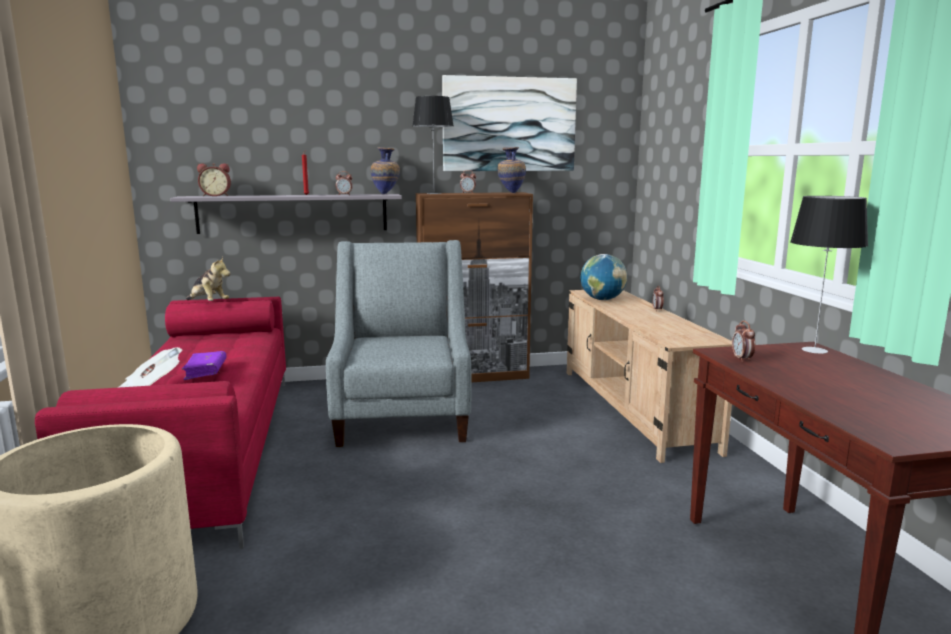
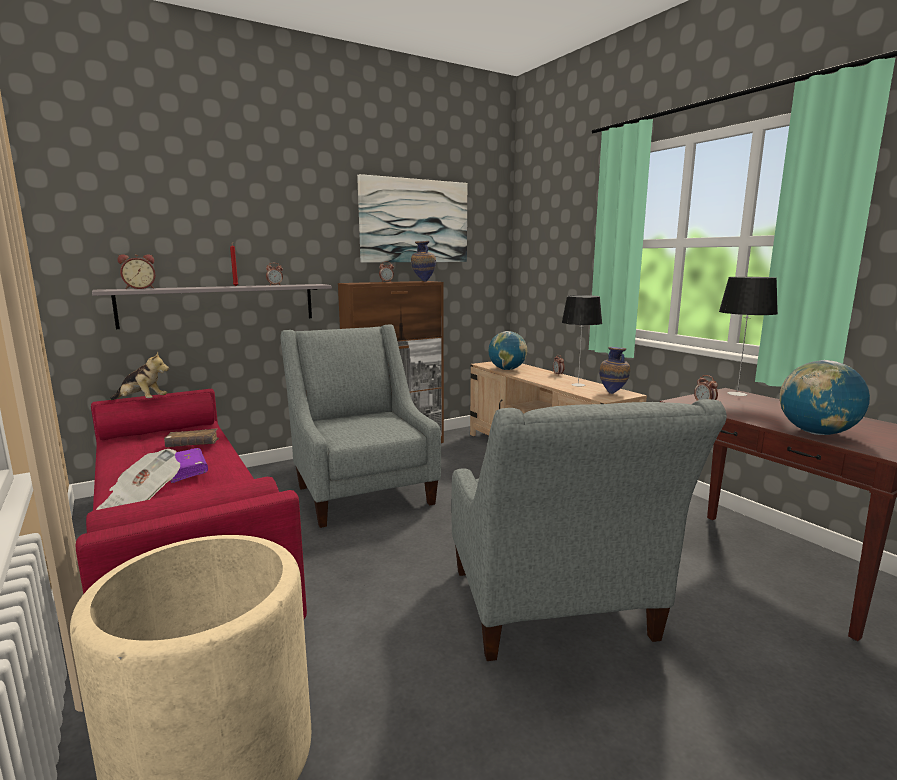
camera: 20 degrees left, 0 degrees up
(233, 349) = (192, 445): none -> brown book
(386, 194) = (313, 284): vase -> vase (613, 393)
(434, 193) = (359, 283): table lamp -> table lamp (578, 385)
(498, 574) = (554, 613): none -> grey armchair
(838, 408) = (817, 433): none -> globe

